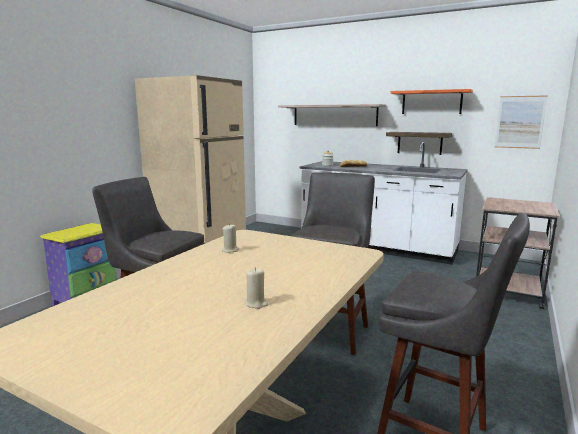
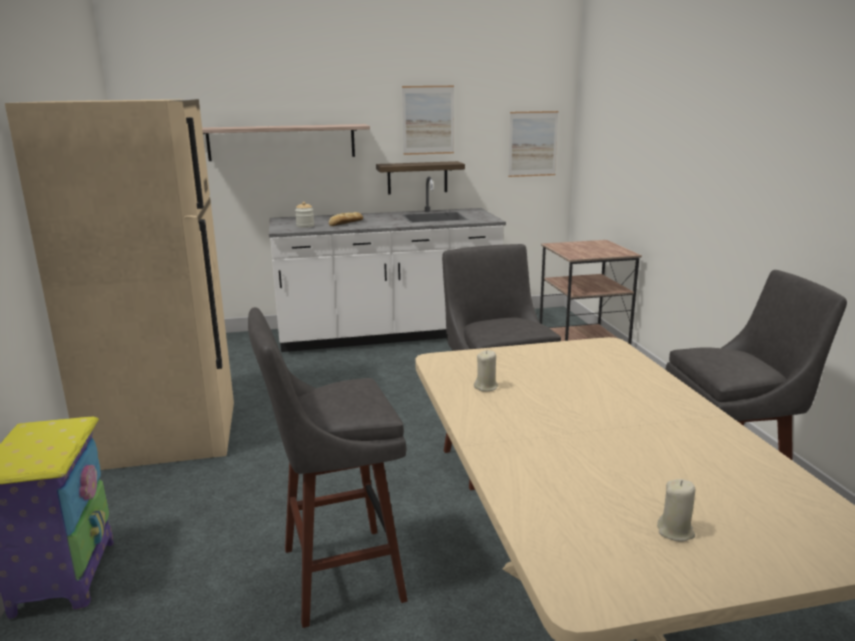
camera: 40 degrees left, 5 degrees up
(256, 304) = (669, 433): beige candle -> beige candle (675, 532)
(431, 102) = (428, 120): orange shelf -> picture

